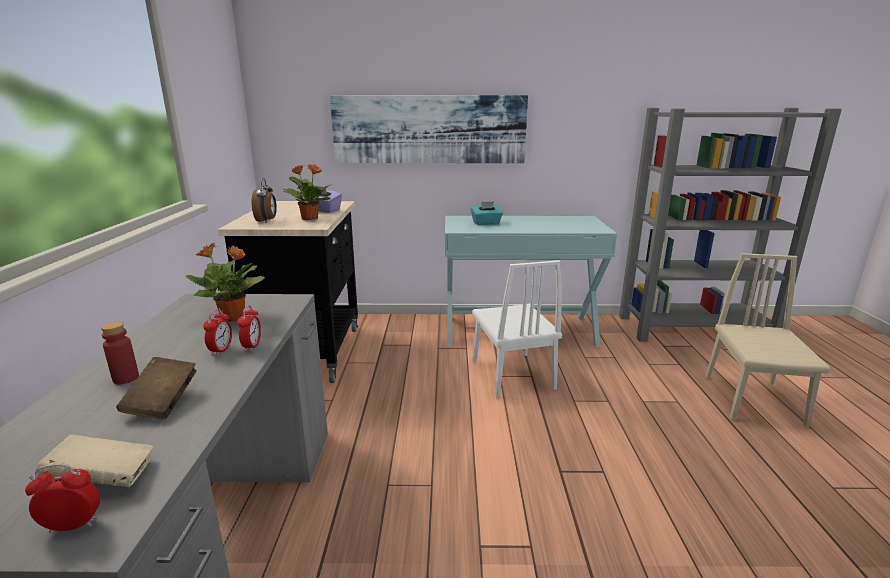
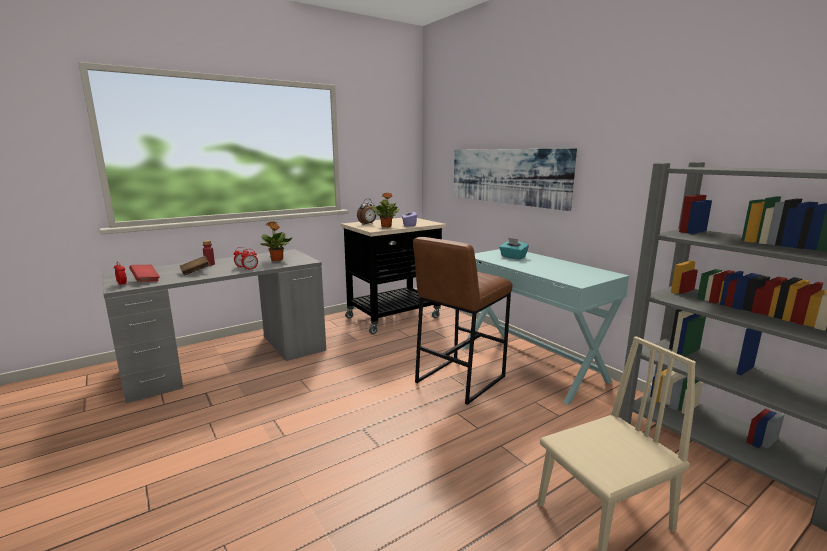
camera: 55 degrees right, 5 degrees down
(104, 479) = (145, 280): beige book -> red book
(512, 374) = (459, 380): white chair -> brown stool

